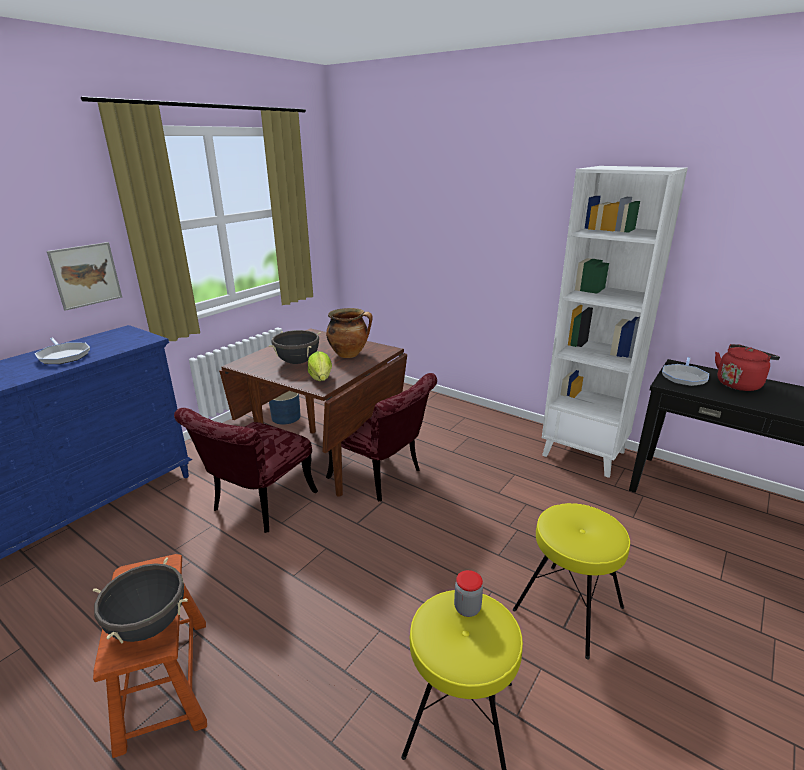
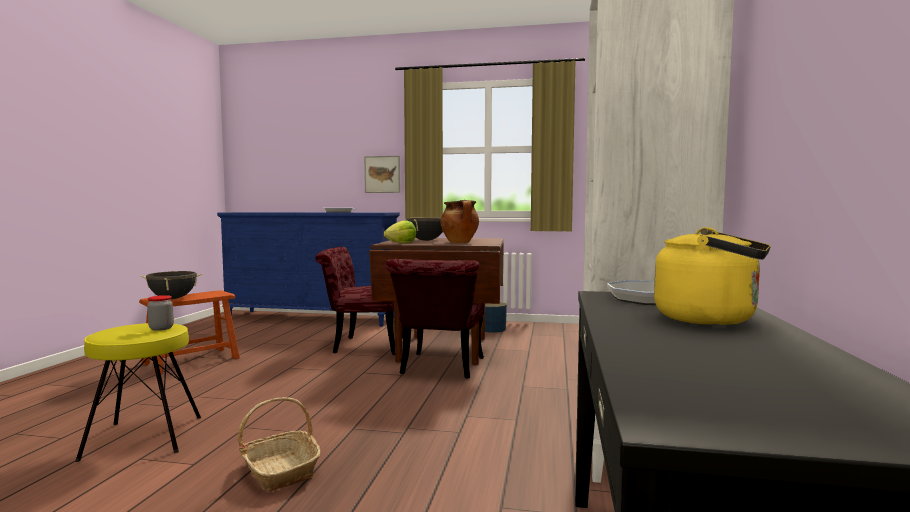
camera: 65 degrees right, 20 degrees down
(567, 608) = (280, 470): yellow stool -> basket
(739, 384) = (711, 319): red kettle -> yellow kettle

